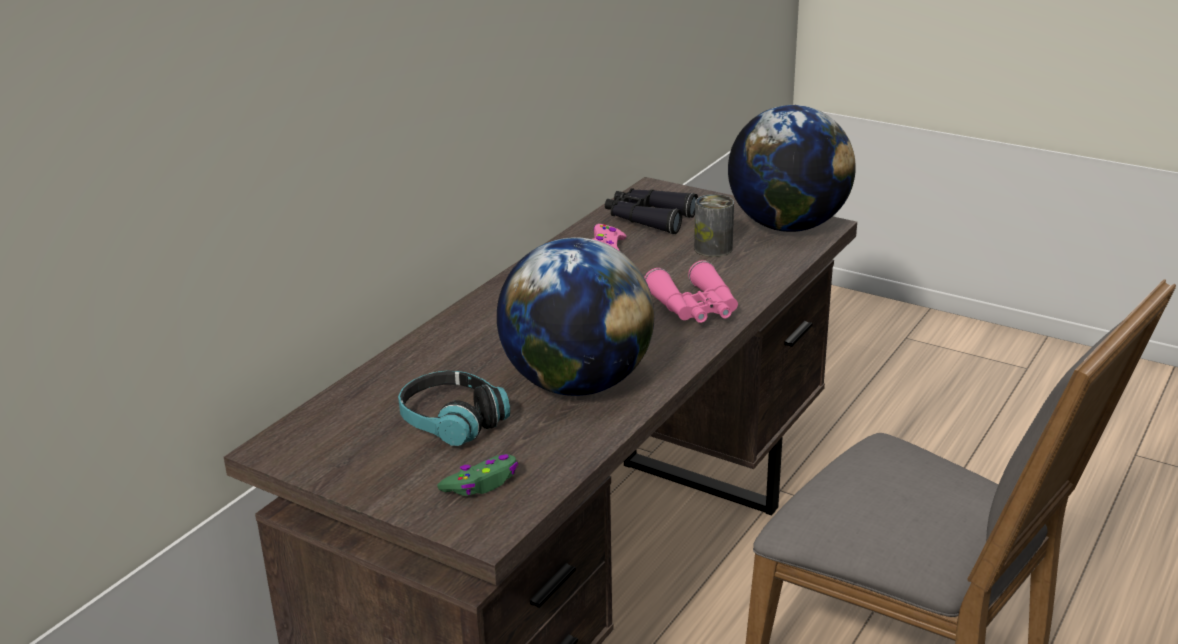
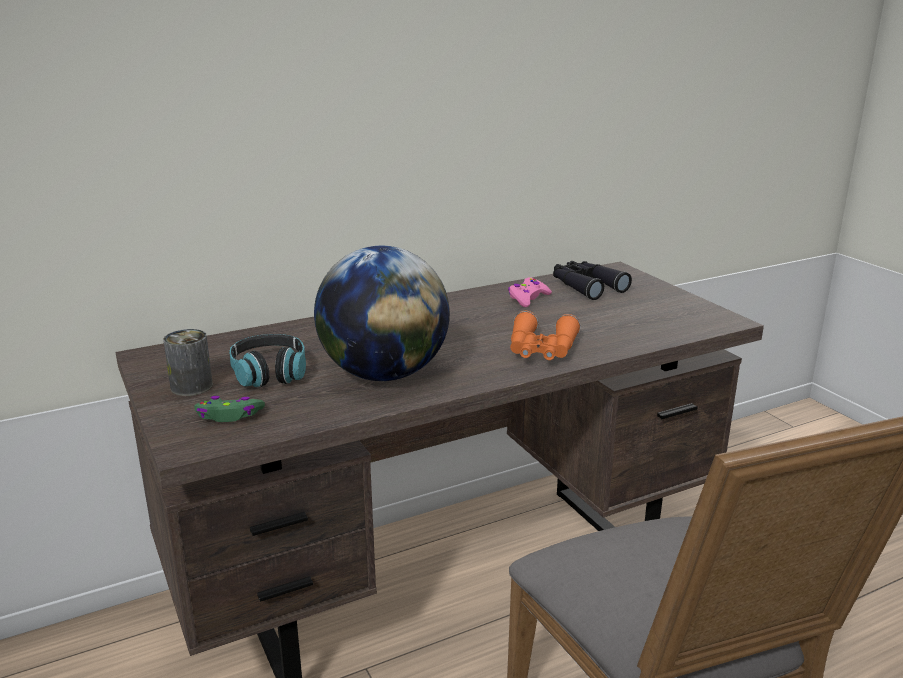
camera: 30 degrees right, 5 degrees down
(695, 308) = (541, 350): pink binoculars -> orange binoculars
(713, 248) = (611, 315): can -> can (191, 386)
(787, 226) = (695, 315): globe -> none

